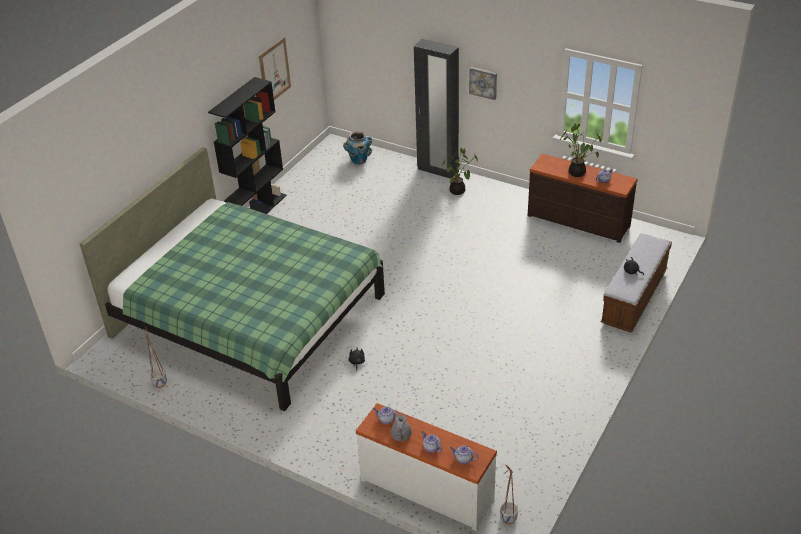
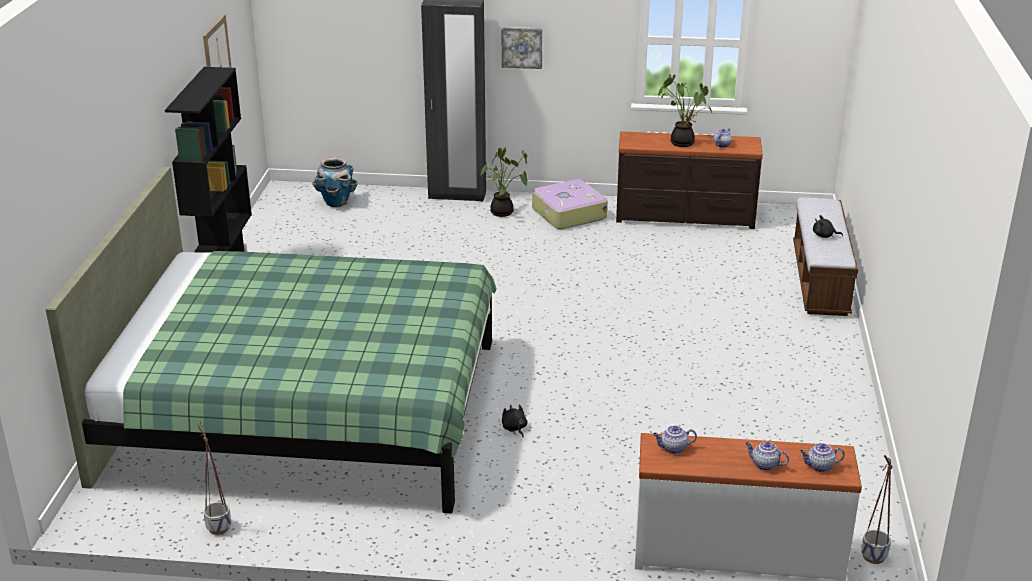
camera: 25 degrees left, 10 degrees down
(400, 436) = (710, 462): grey teapot -> none
(500, 201) = (568, 213): none -> suitcase

